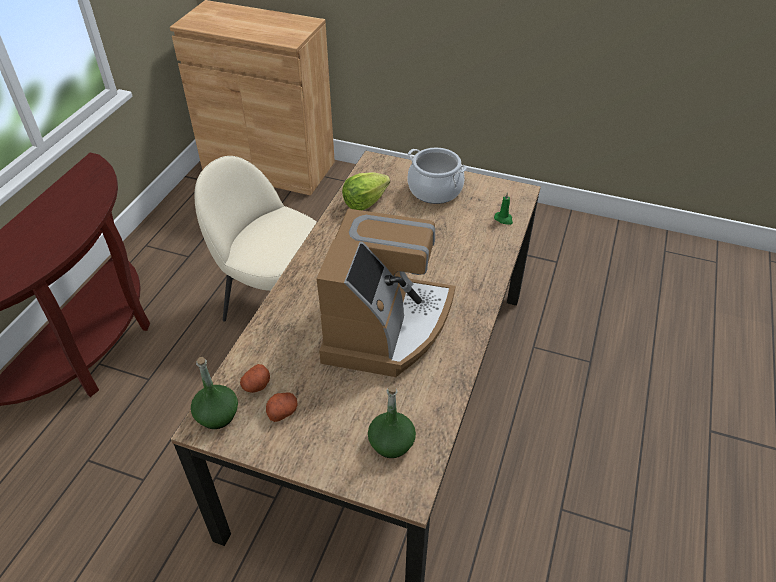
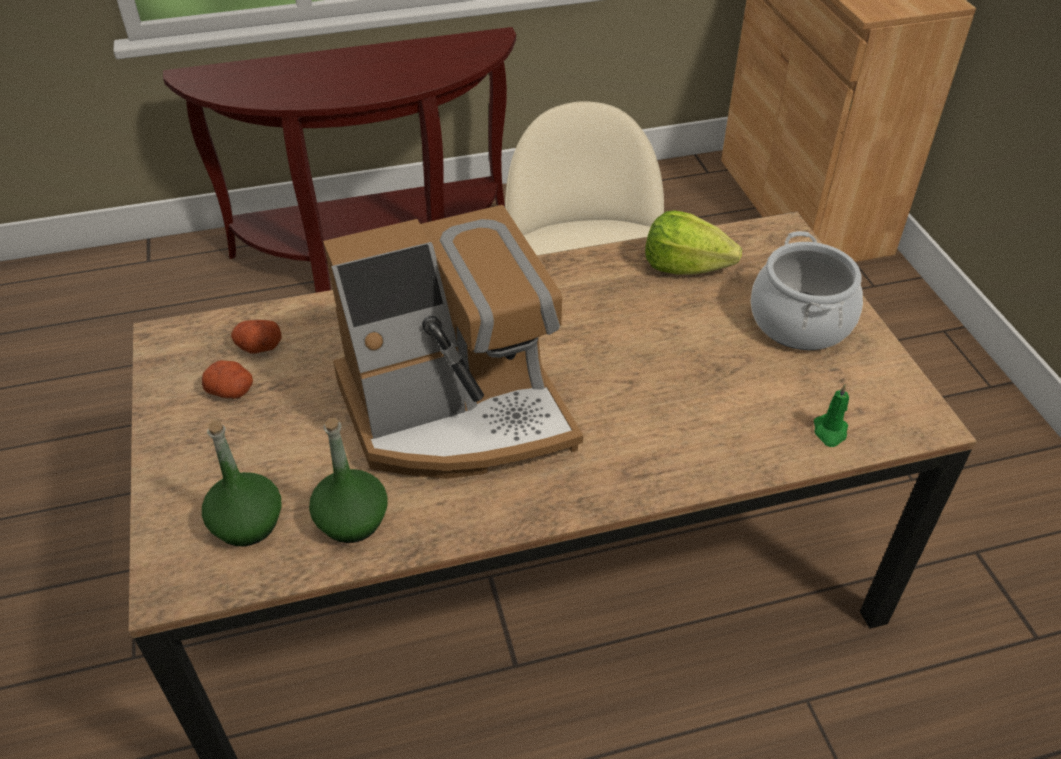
camera: 55 degrees right, 0 degrees up
(217, 415) = (190, 340): green bottle -> green bottle (352, 520)

